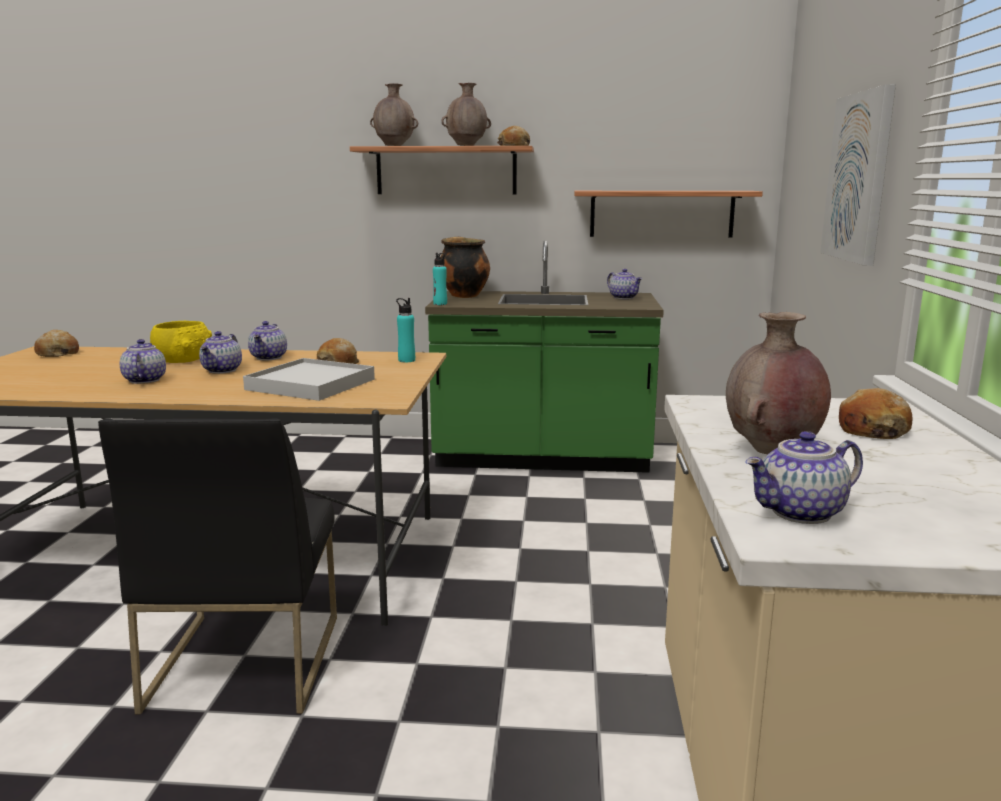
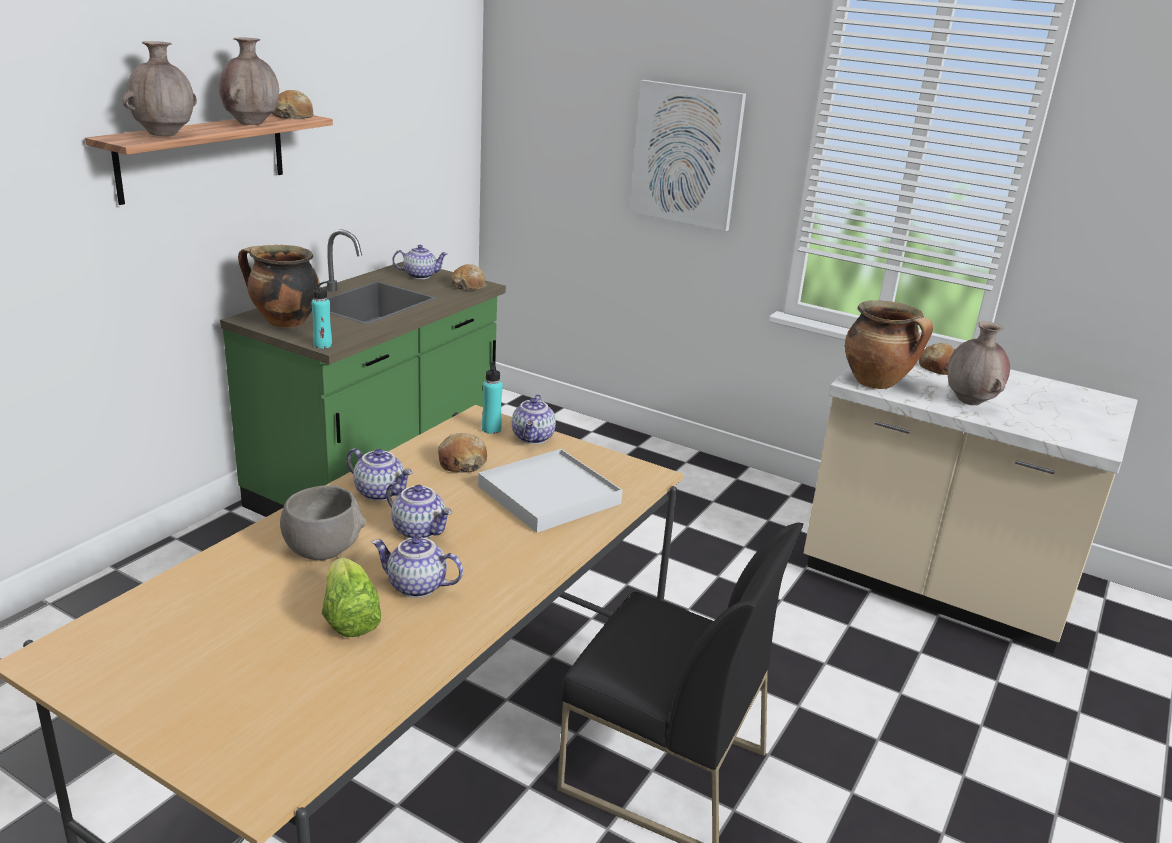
camera: 65 degrees left, 10 degrees up
(57, 353) = (113, 644): bread -> bread (468, 286)
(99, 376) = (349, 617): none -> lettuce
(183, 360) = (323, 548): yellow bowl -> grey bowl
(661, 214) = (406, 172): shelf -> none
(719, 408) = (877, 383): none -> cooking pot
(801, 513) = (1068, 430): teapot -> teapot (534, 438)

